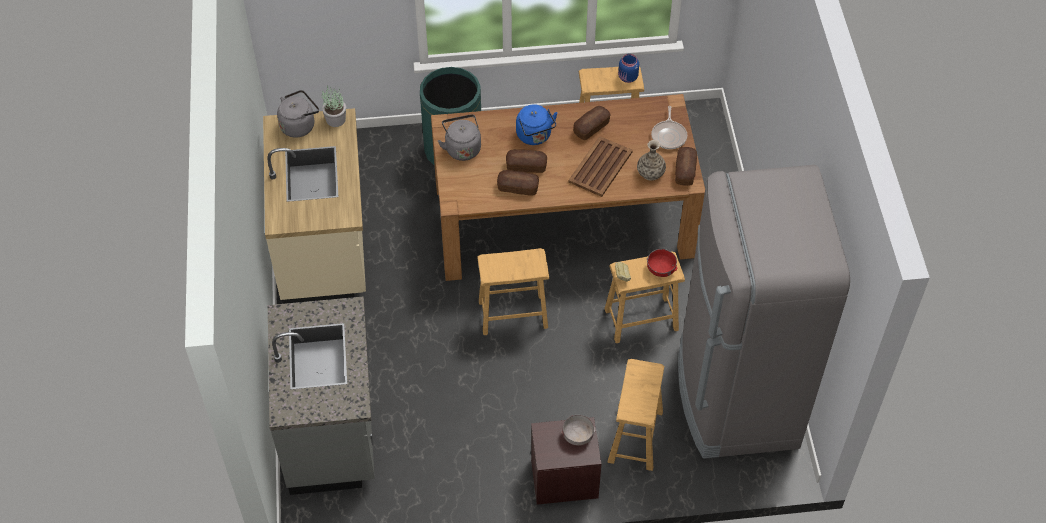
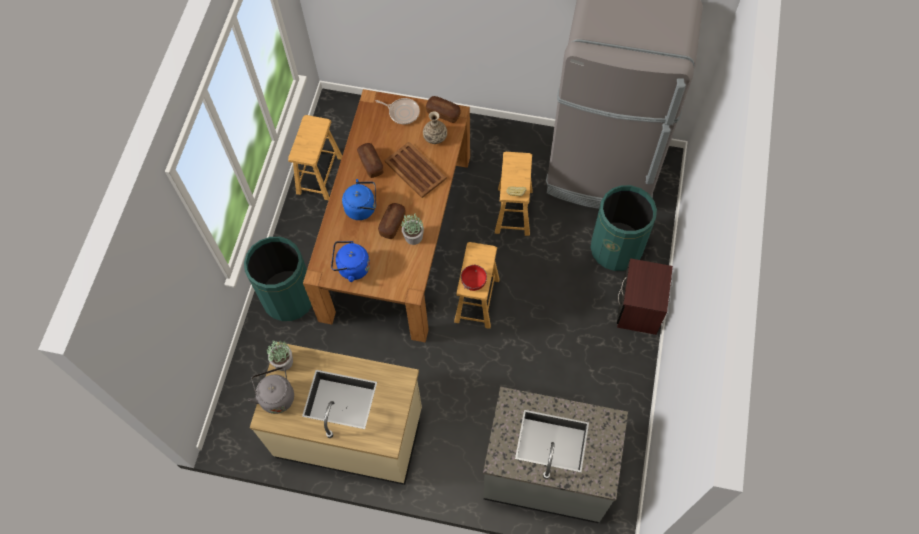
camera: 70 degrees left, 10 degrees up
(462, 148) = (351, 268): grey kettle -> blue kettle
(518, 188) = (413, 237): bread -> potted plant
(577, 435) = (643, 274): grey bowl -> none
(627, 78) = (314, 127): blue jar -> none
(635, 437) = (616, 248): brown stool -> green trash can
(660, 268) = (517, 166): red bowl -> red bowl (473, 281)

